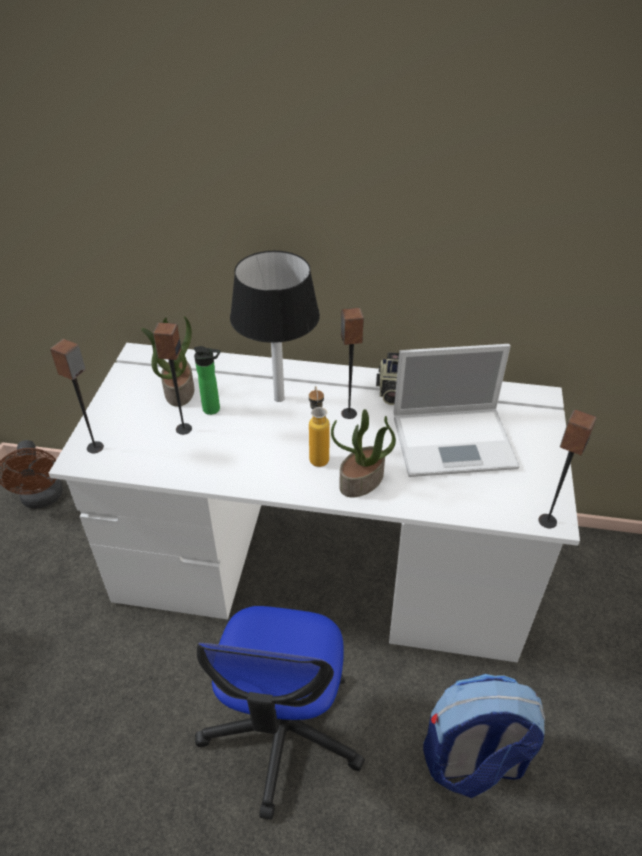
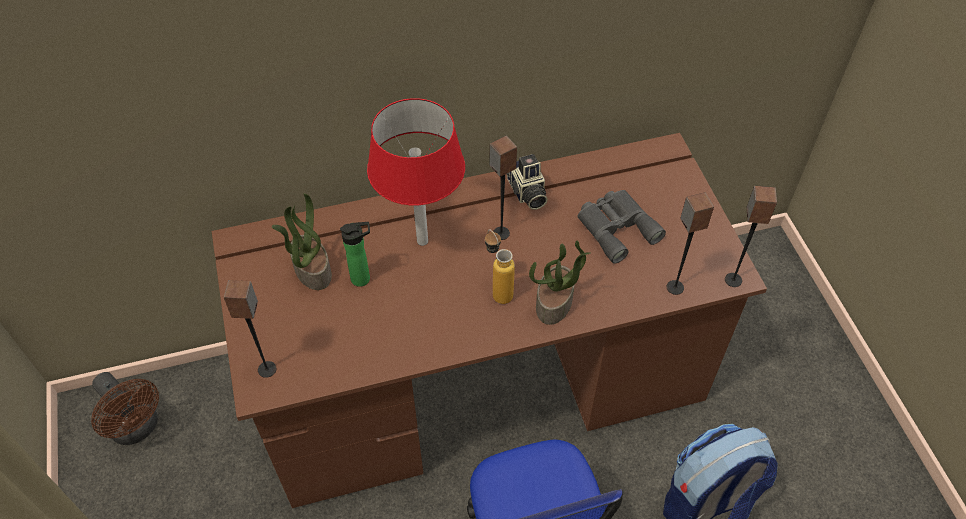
camera: 25 degrees left, 10 degrees up
(183, 429) = (346, 312): speaker -> speaker (674, 287)
(279, 398) = (422, 241): black table lamp -> red table lamp
(321, 564) = (482, 378): white desk -> brown desk
(455, 441) = (616, 227): laptop -> grey binoculars

